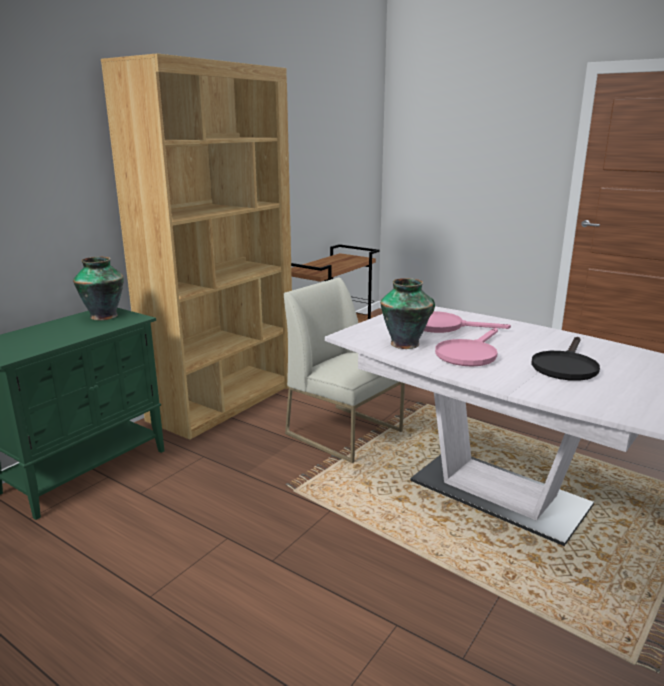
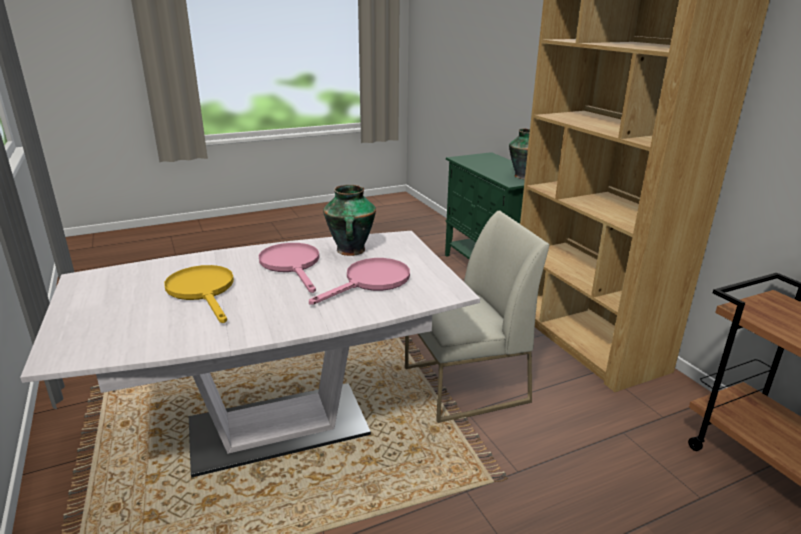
camera: 120 degrees right, 5 degrees up
(565, 366) = (203, 291): black frying pan -> yellow frying pan

